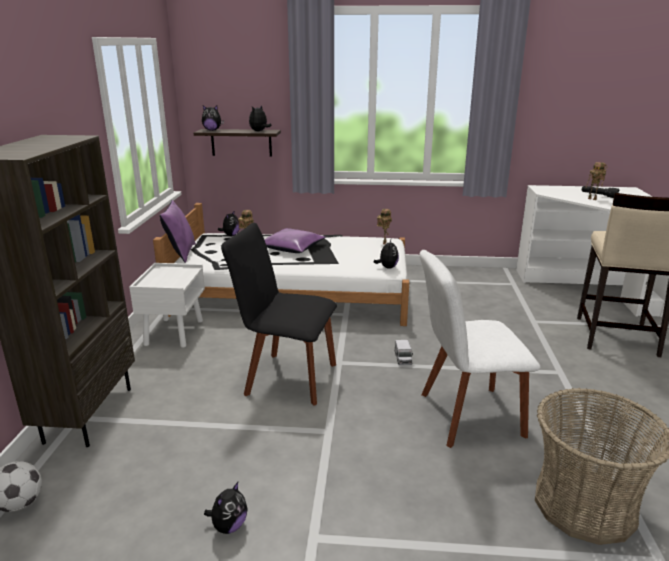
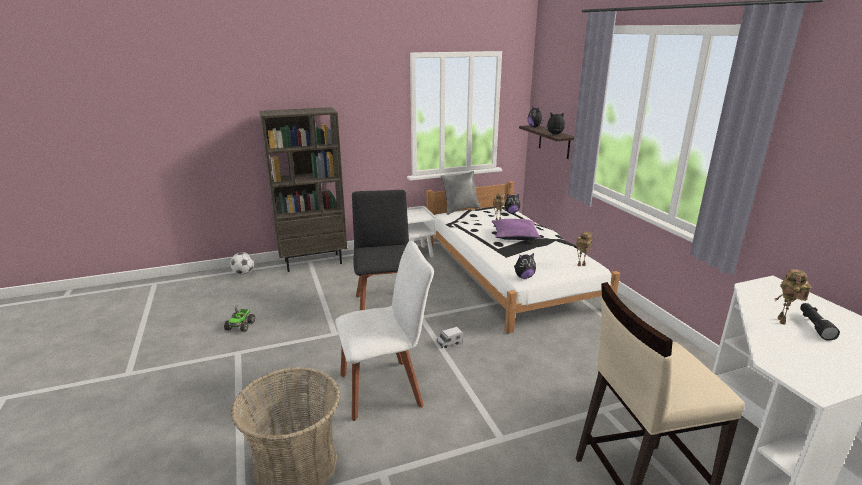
camera: 65 degrees right, 0 degrees up
(181, 253) = (460, 209): purple pillow -> grey pillow
(229, 526) = (241, 325): plush toy -> toy truck
(465, 415) = (385, 388): white chair -> white chair turned 105 degrees clockwise

